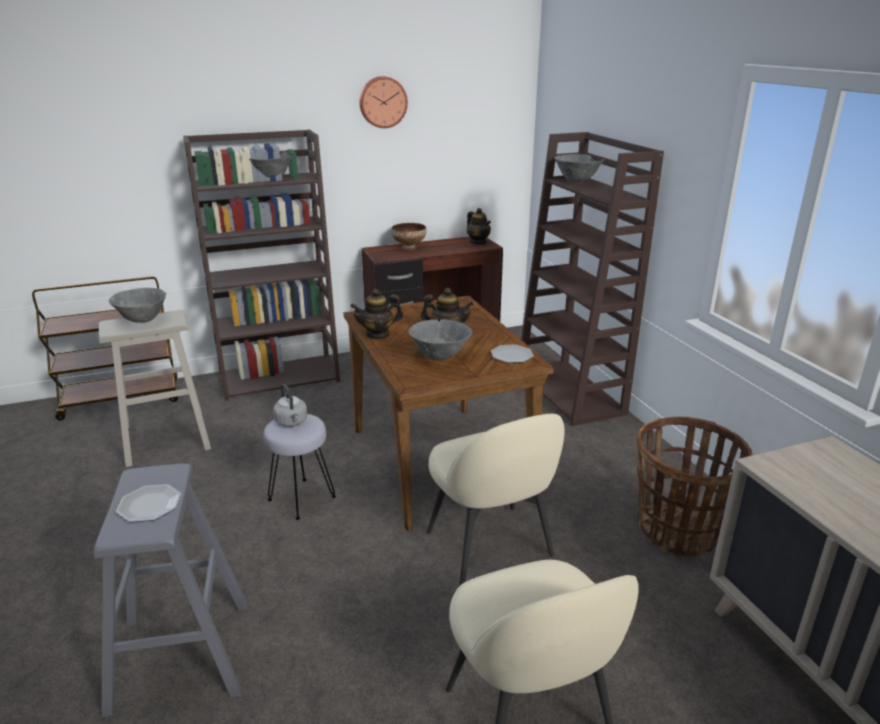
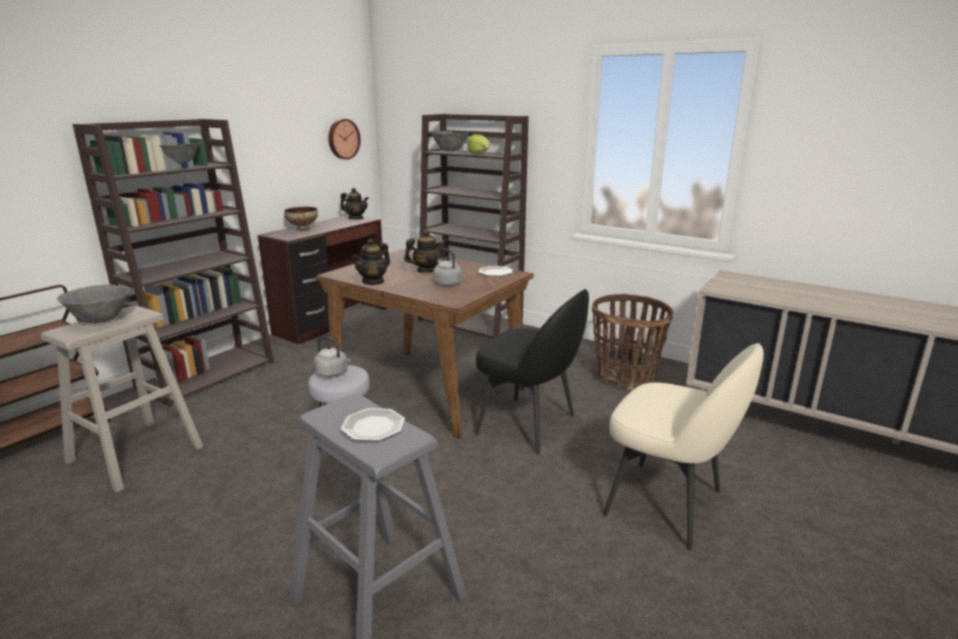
camera: 35 degrees left, 5 degrees down
(382, 102) = (261, 94): wall clock -> wall clock (343, 139)
(439, 357) = (447, 283): grey bowl -> grey kettle
(490, 546) = (529, 425): beige chair -> black chair
(597, 193) = (480, 154): none -> lettuce

